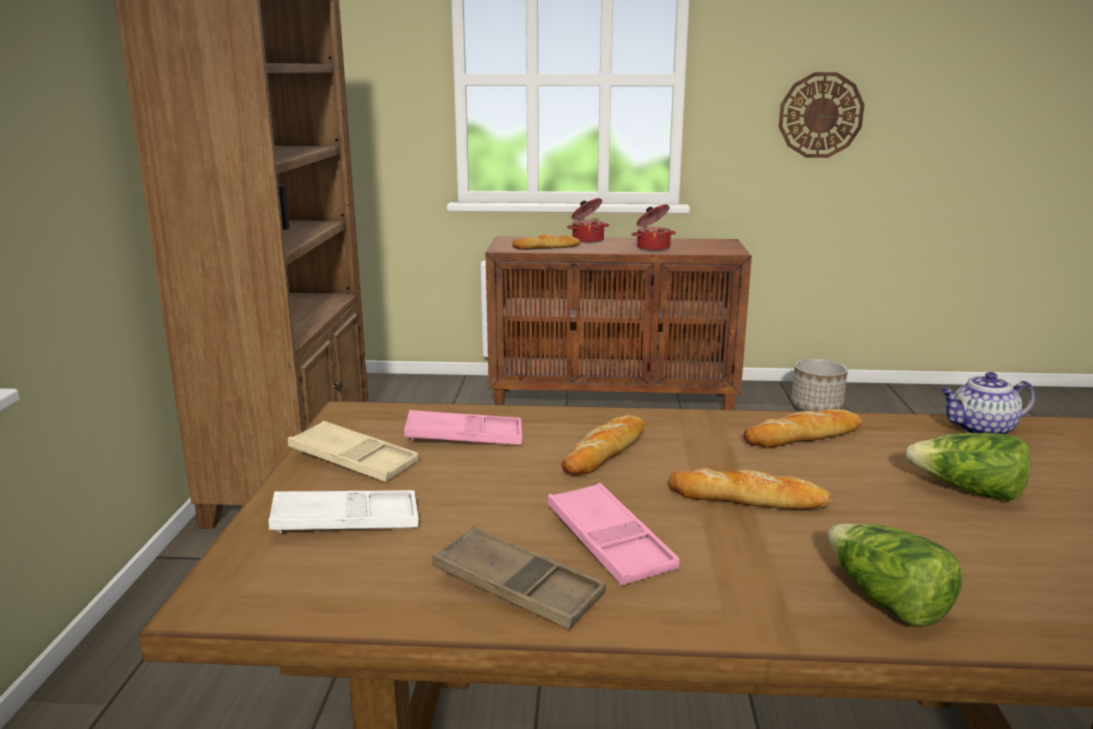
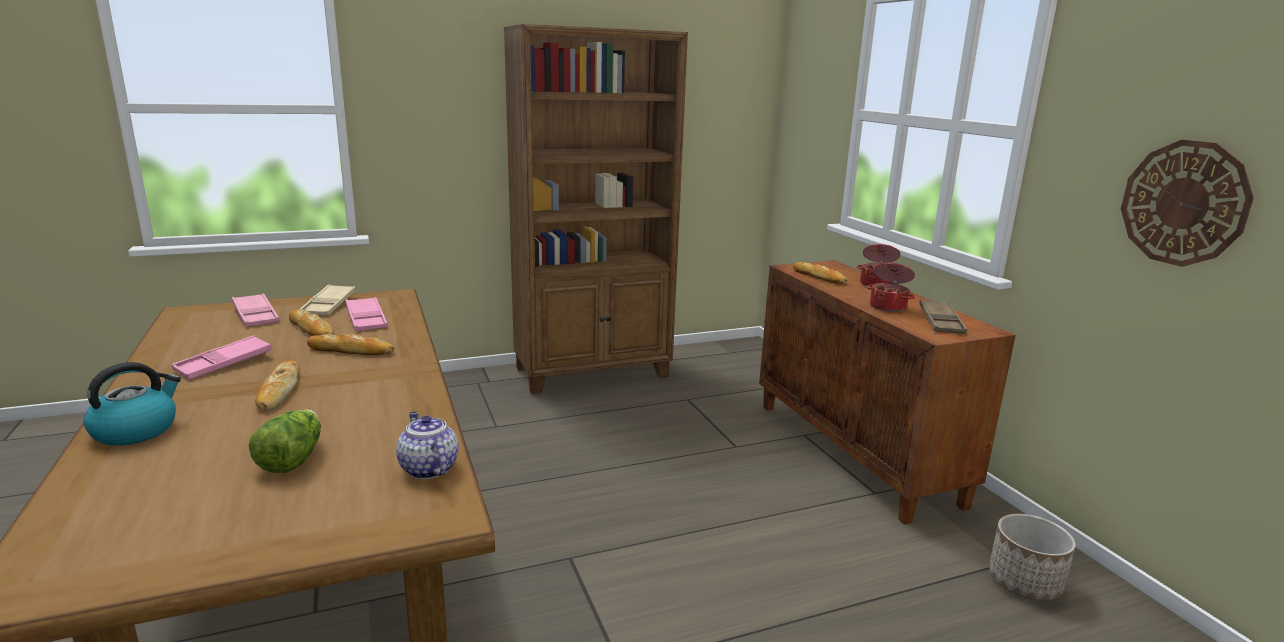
camera: 65 degrees right, 0 degrees up
(346, 521) = (256, 315): white tray -> pink tray
(518, 587) = (180, 352): brown tray -> brown tray (941, 322)
(804, 436) = (392, 401): bread -> bread (311, 329)
(885, 601) = (136, 430): lettuce -> kettle

